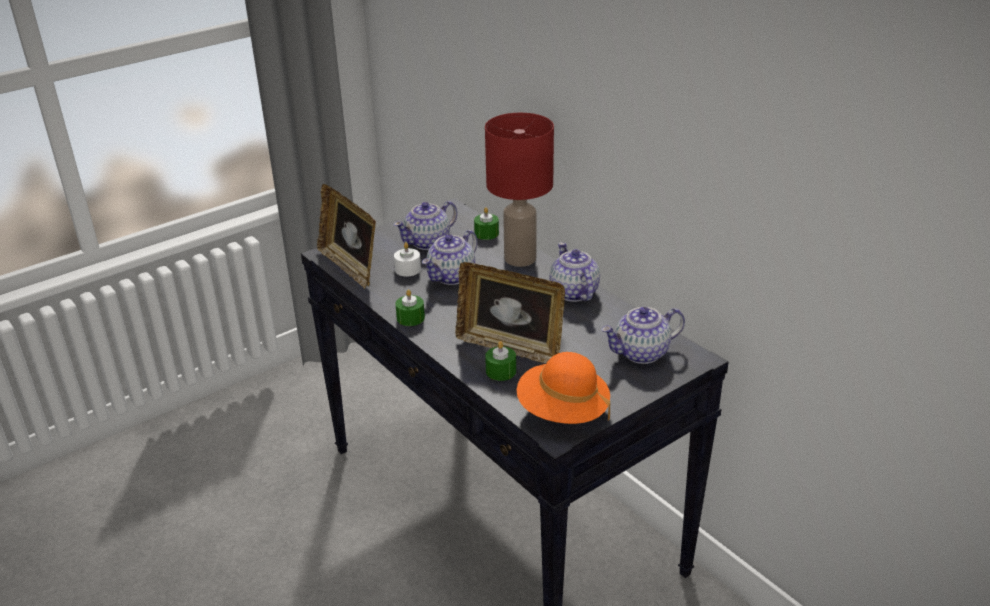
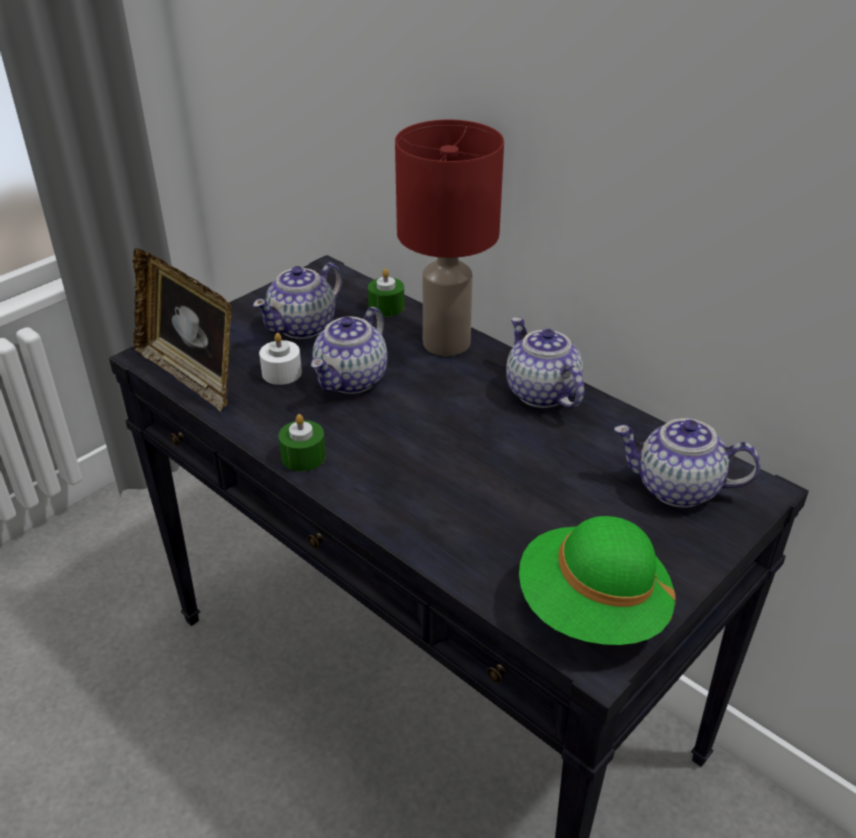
camera: 10 degrees left, 5 degrees up
(501, 371) = (470, 542): green candle -> none
(510, 347) = (473, 495): picture frame -> none
(562, 411) = (591, 609): orange hat -> green hat
(641, 353) = (676, 488): teapot -> teapot turned 45 degrees clockwise

